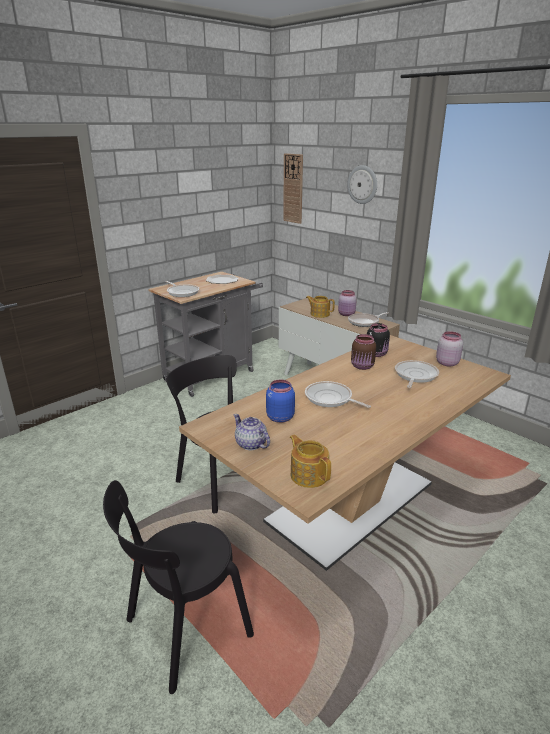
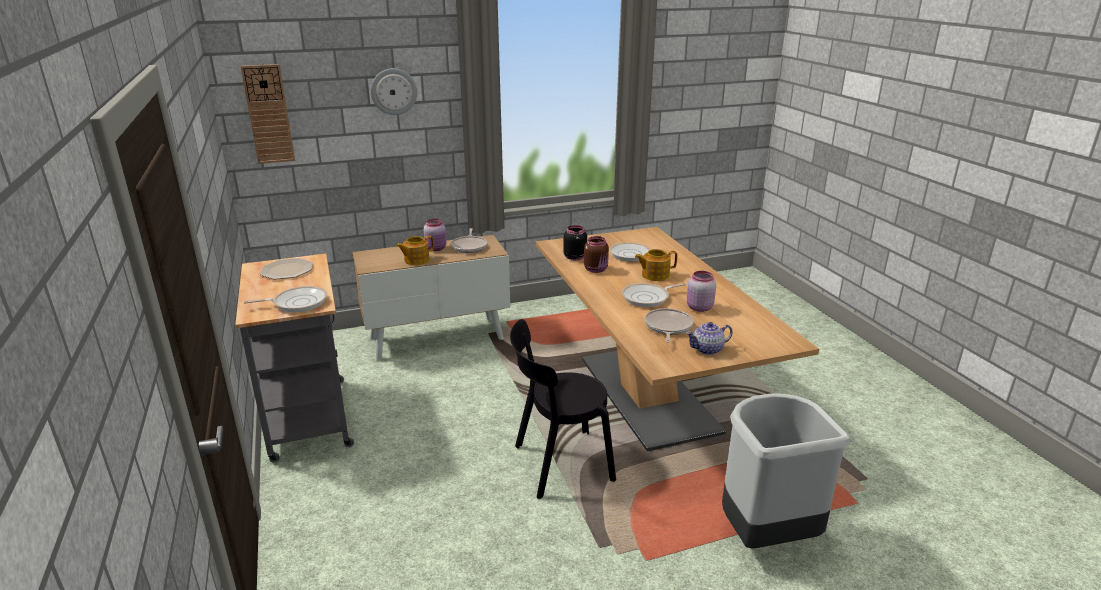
camera: 65 degrees left, 0 degrees up
(183, 631) = (765, 536): black chair -> grey trash can
(279, 417) = (667, 327): blue jar -> frying pan
(309, 475) = (765, 335): teapot -> teapot (654, 275)
(446, 363) = (618, 238): pink jar -> pink jar (698, 307)

